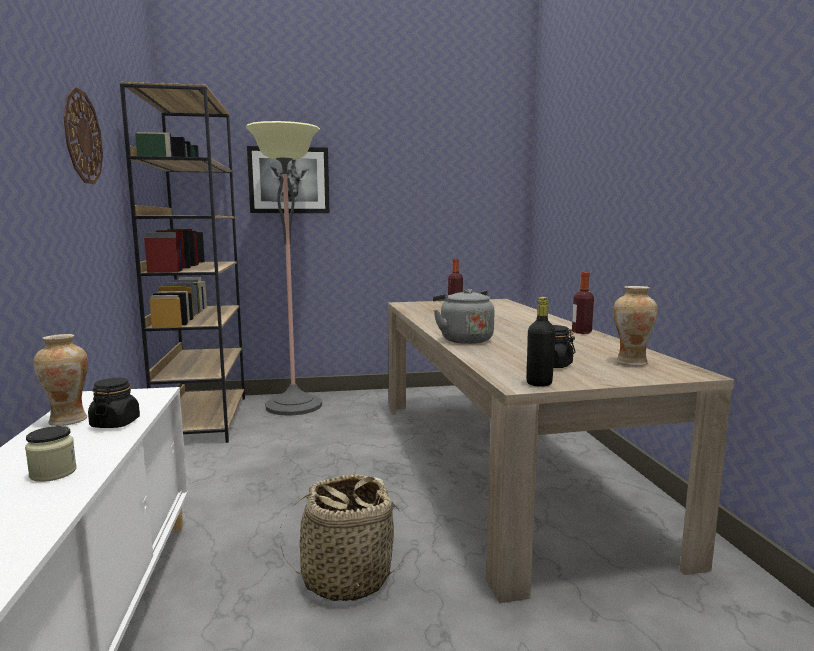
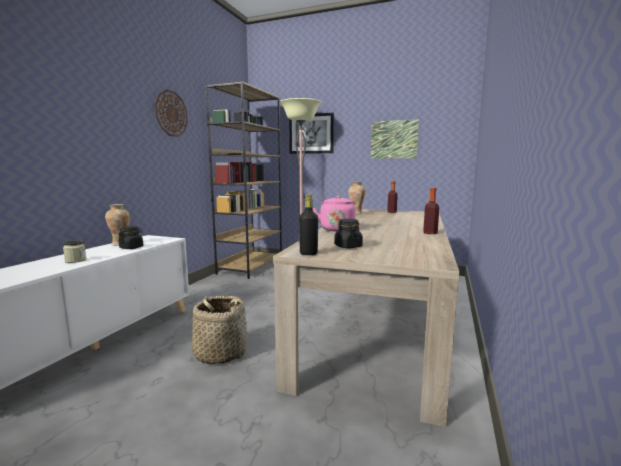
camera: 30 degrees right, 0 degrees up
(423, 194) = (394, 139): none -> picture
(463, 339) = (337, 229): grey kettle -> pink kettle
(631, 362) = (408, 252): vase -> vase (356, 213)

